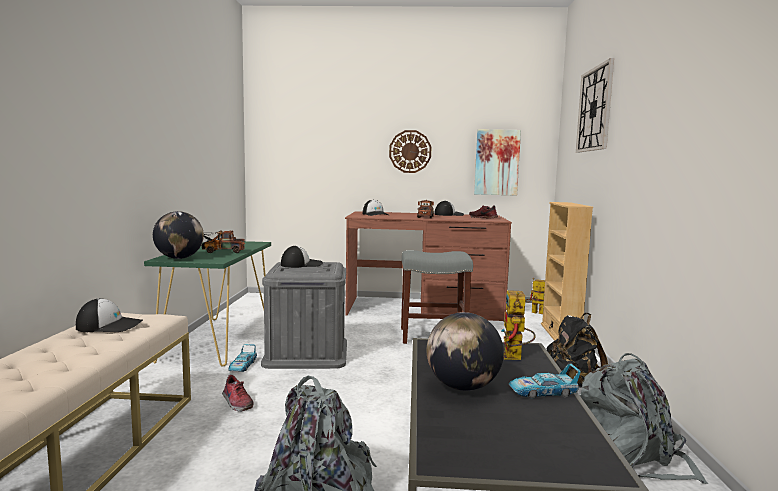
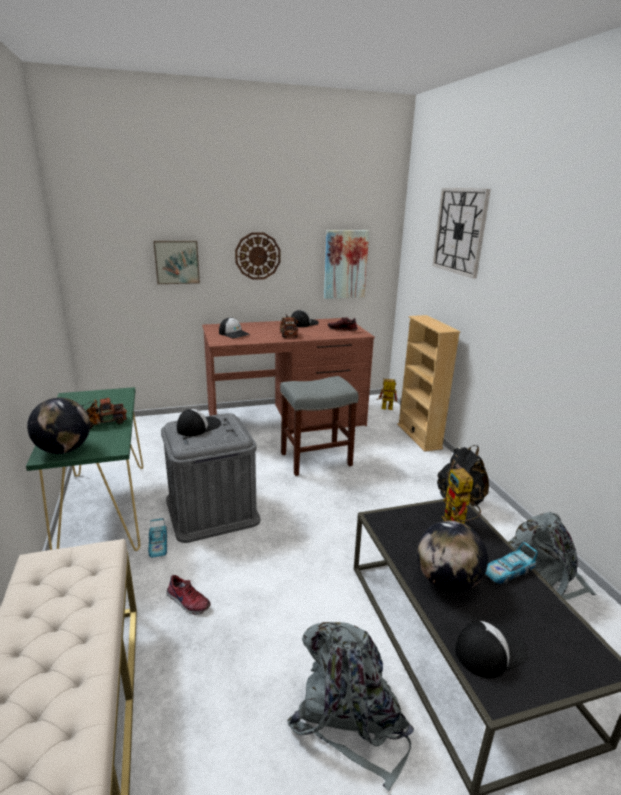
camera: 20 degrees left, 15 degrees up
(110, 326) = (56, 585): cap -> cap (489, 650)
(338, 154) = (177, 262): none -> picture

